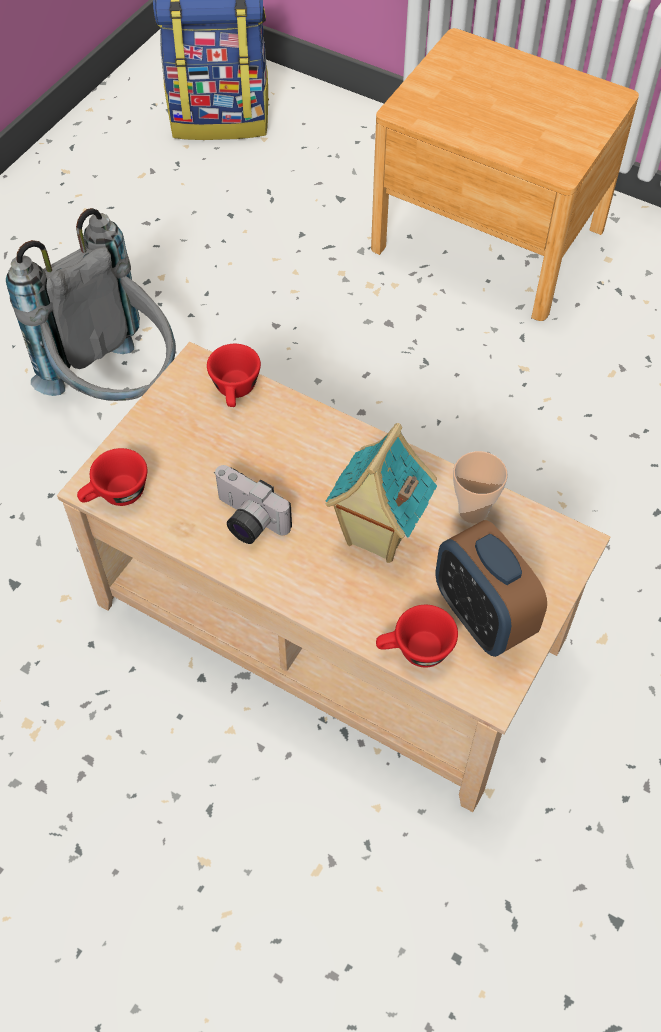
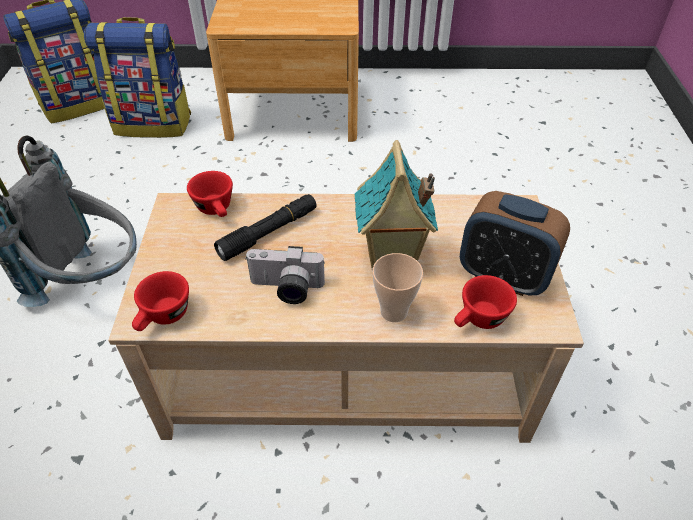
camera: 30 degrees left, 10 degrees down
(271, 446) = (269, 233): none -> black flashlight
(295, 187) = (154, 124): none -> backpack
(473, 511) = (442, 215): cup -> cup (394, 311)

